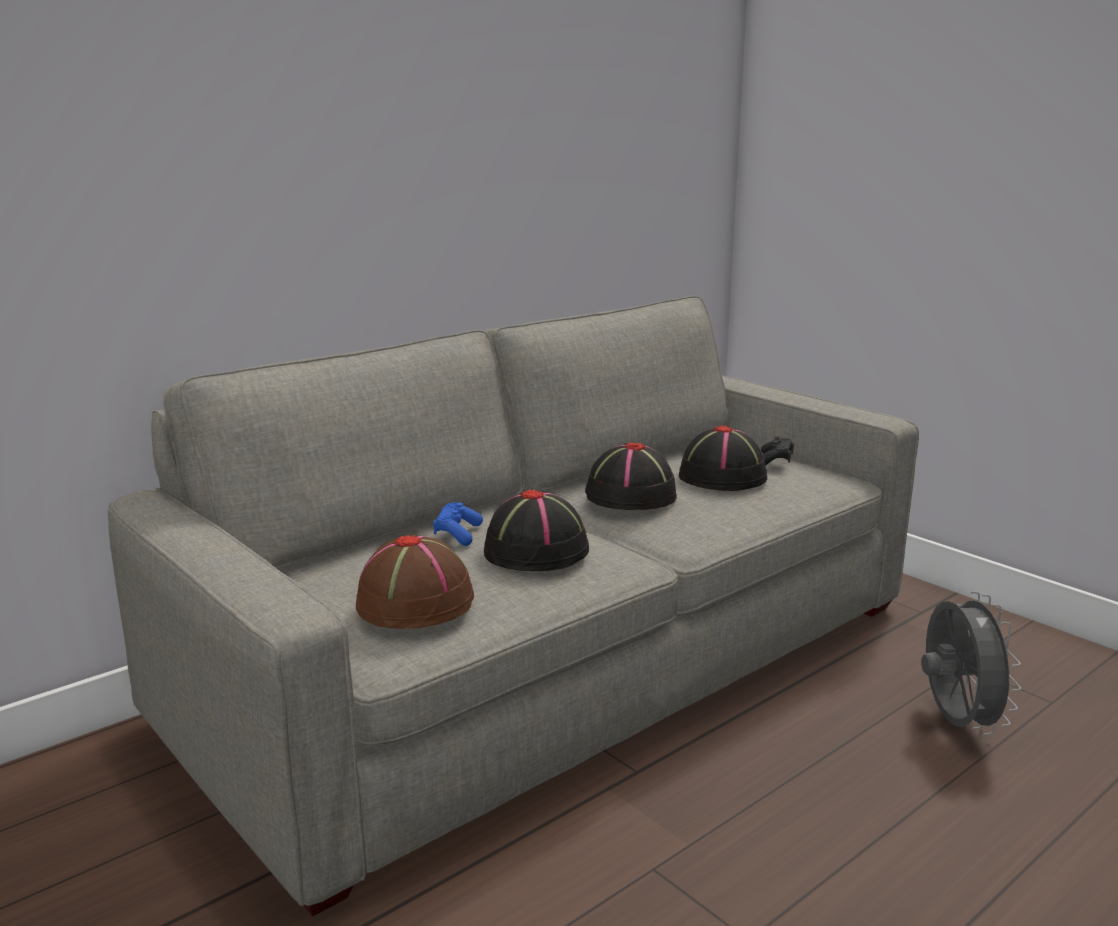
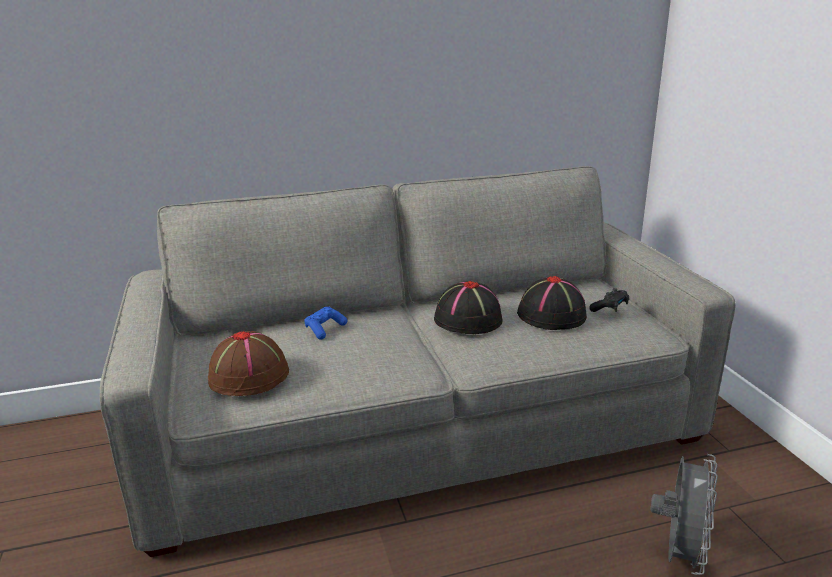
camera: 25 degrees right, 5 degrees up
(537, 551) = (359, 353): black hat -> none

